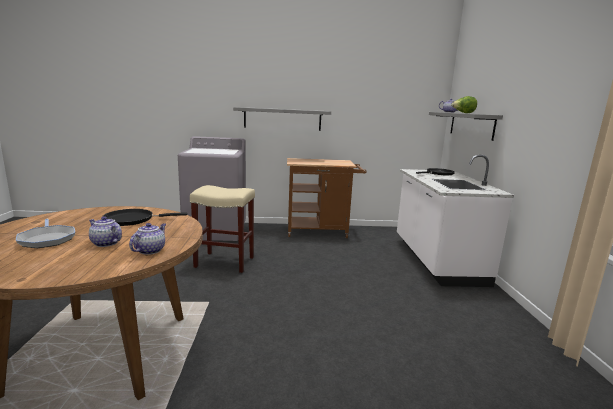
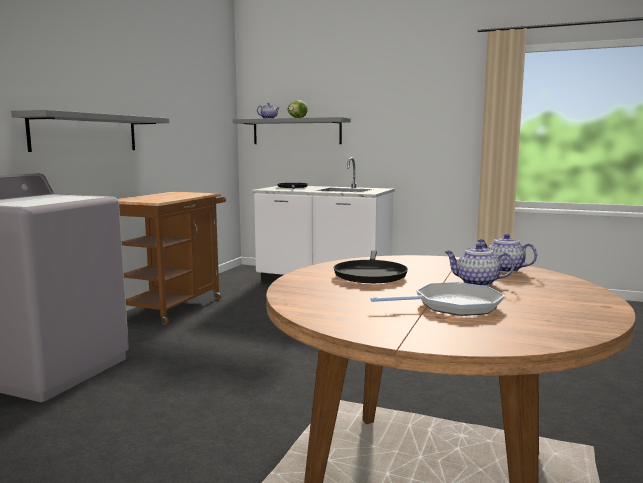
camera: 65 degrees left, 5 degrees down
(105, 243) = (476, 283): teapot -> teapot turned 60 degrees clockwise
(225, 262) = (205, 375): beige stool -> none

